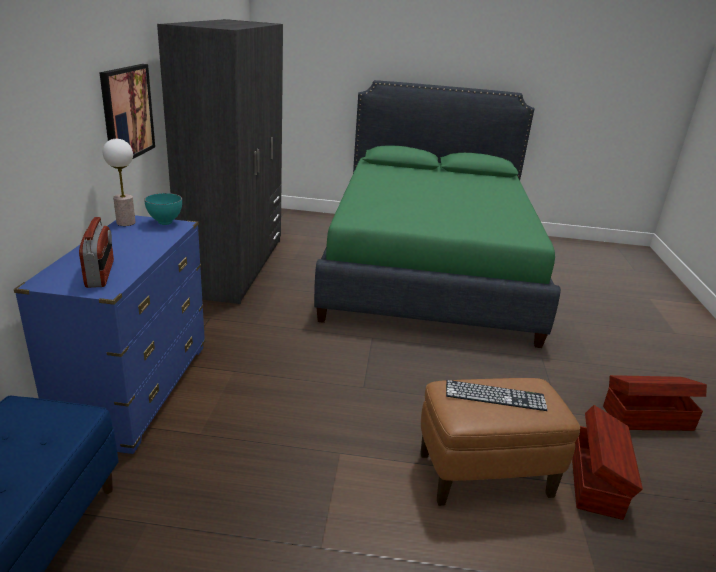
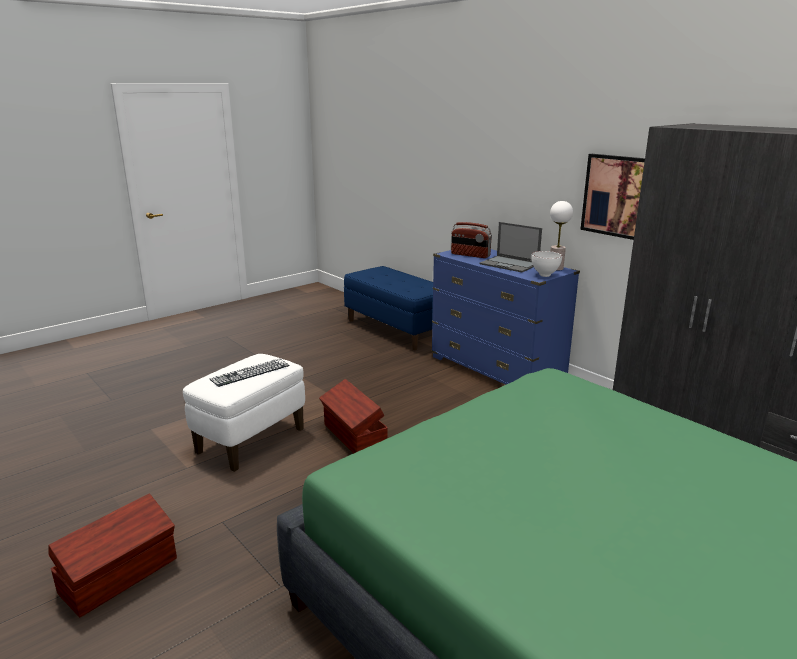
camera: 135 degrees right, 5 degrees down
(131, 244) = (510, 264): none -> laptop
(166, 223) = (544, 275): turquoise bowl -> white bowl
(485, 475) = (250, 441): brown ottoman -> white ottoman
(596, 480) = (166, 481): brown storage box -> brown storage box (354, 436)

